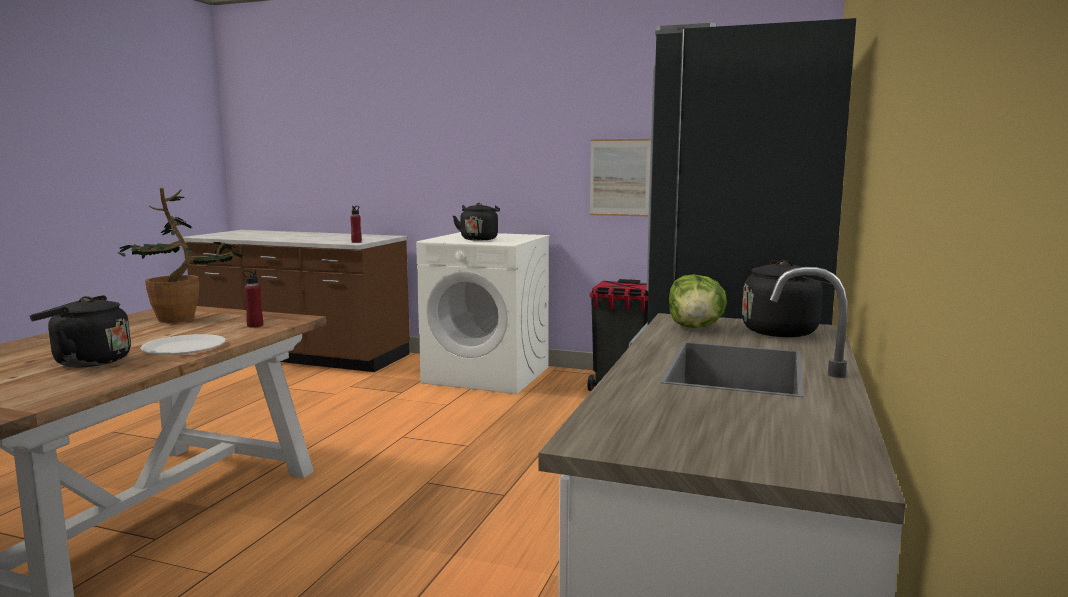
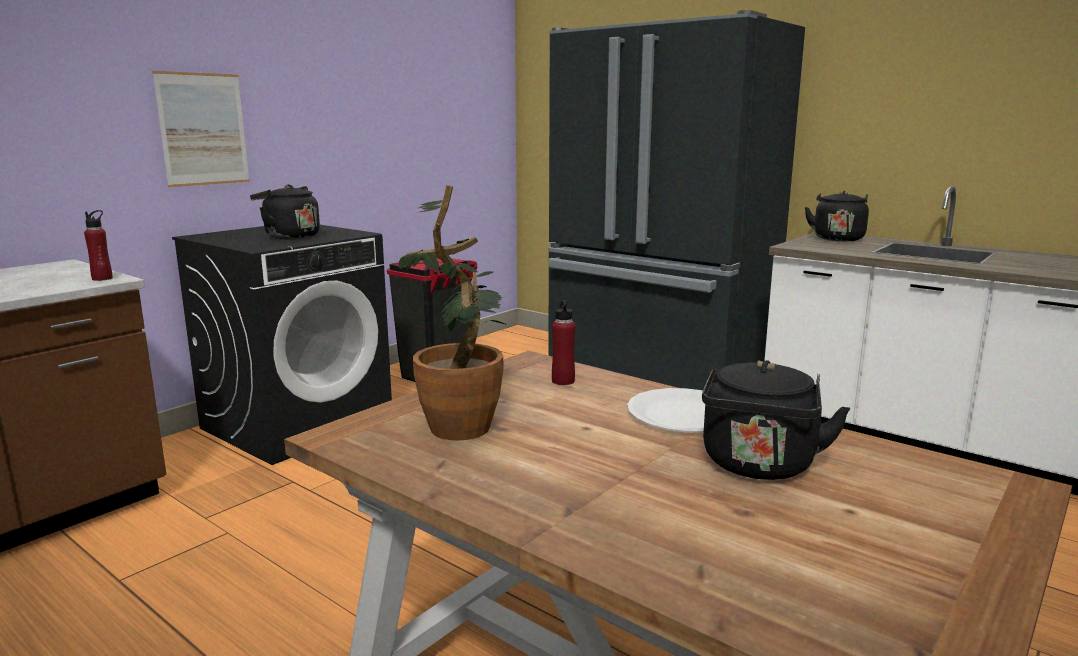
camera: 70 degrees left, 5 degrees up
(488, 375) = (298, 423): white washing machine -> black washing machine
(619, 177) = (367, 142): picture -> picture (203, 129)
(695, 327) = (825, 246): lettuce -> none

